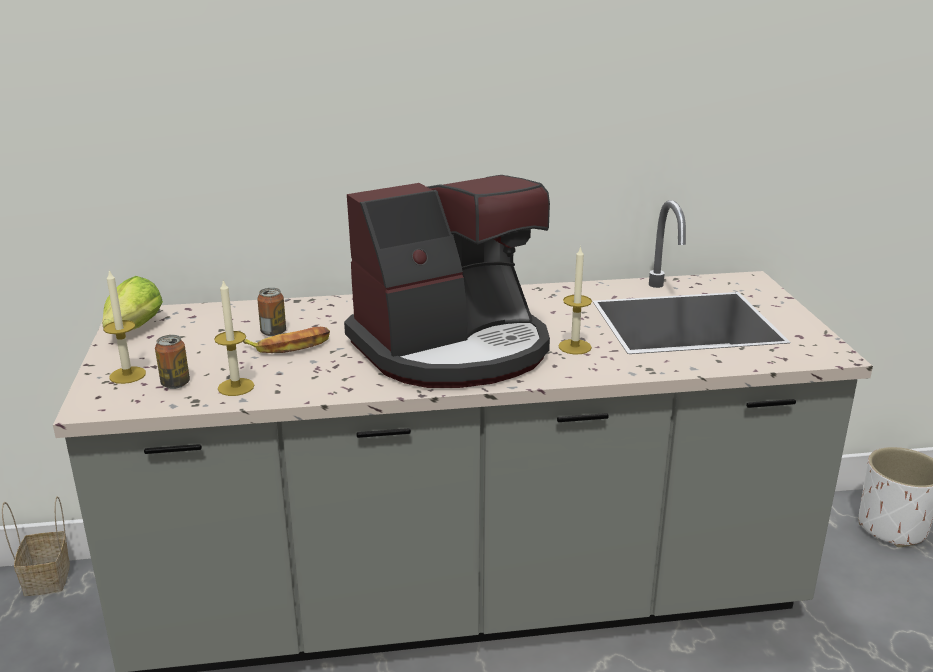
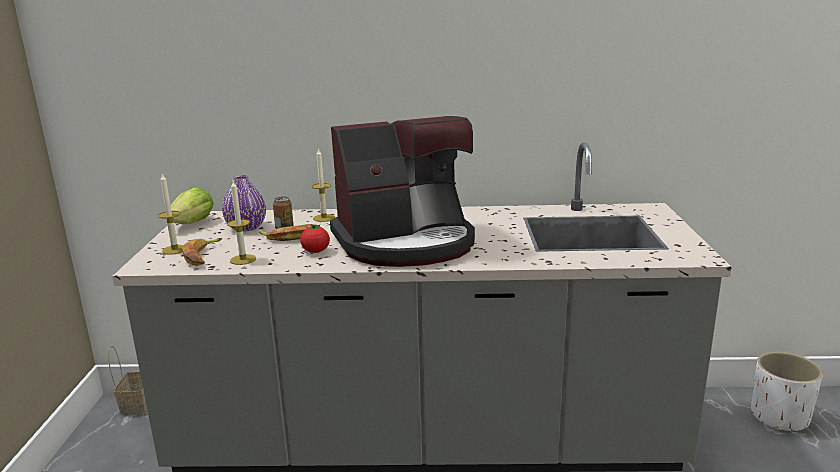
camera: 10 degrees right, 5 degrees down
(175, 383) = (203, 256): can -> banana
(217, 332) = (246, 227): none -> purple vase
(334, 368) = (316, 251): none -> tomato
(574, 347) = (497, 245): candle -> candle (324, 218)

